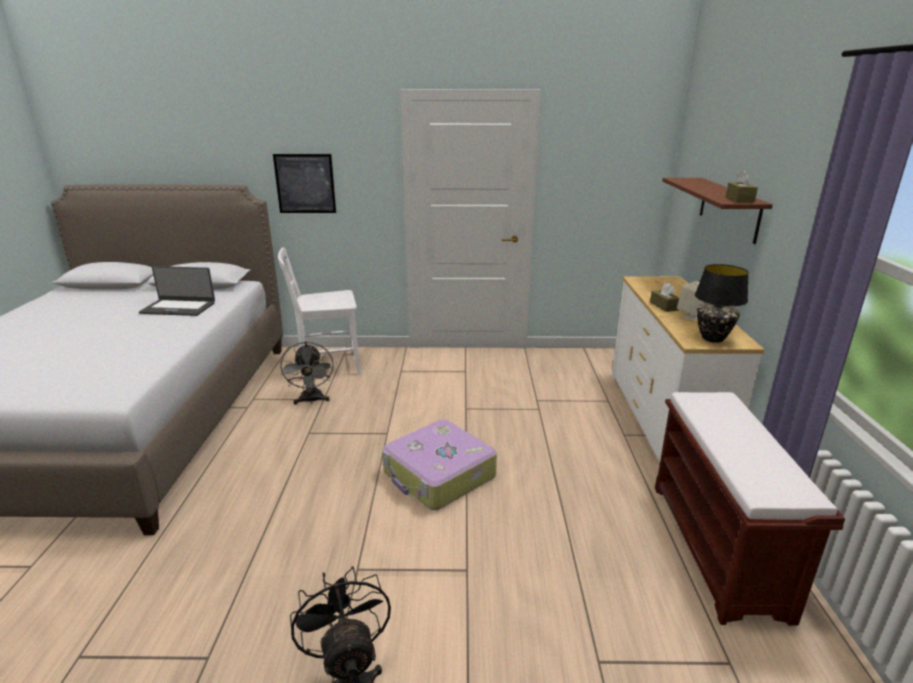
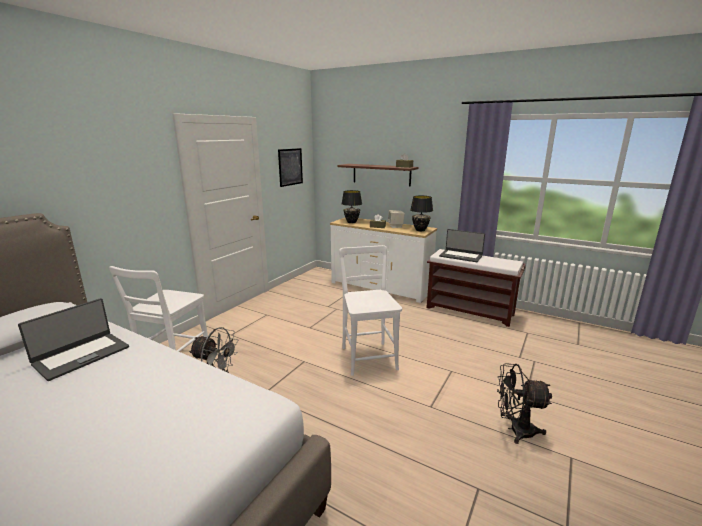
camera: 60 degrees left, 5 degrees down
(305, 183) = (99, 202): picture -> picture (290, 167)
(438, 476) = (368, 356): suitcase -> white chair
(653, 286) = (351, 222): none -> black table lamp
(724, 421) = (461, 256): none -> laptop

